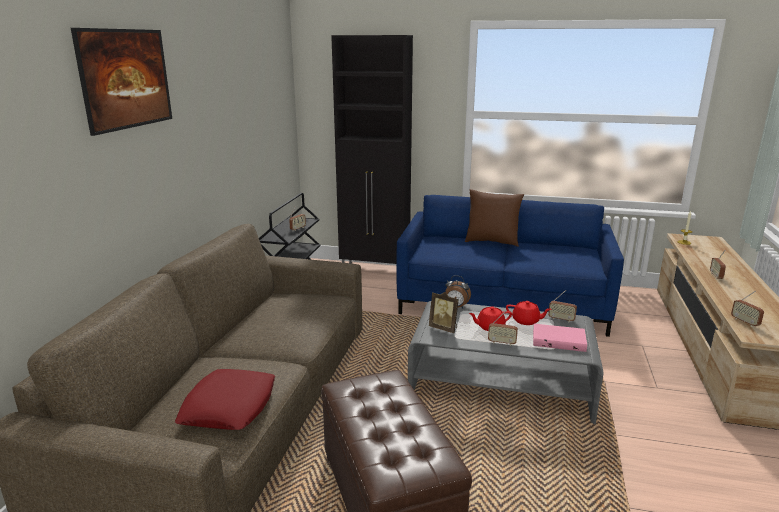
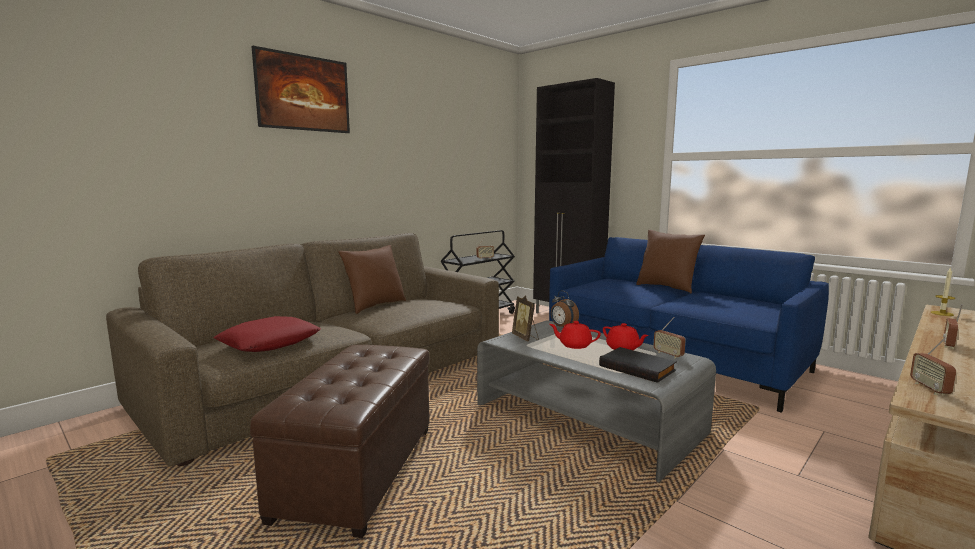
camera: 30 degrees right, 10 degrees down
(247, 319) = (375, 306): none -> brown pillow
(502, 343) = (568, 357): radio -> none
(559, 340) = (638, 368): pink book -> black book

